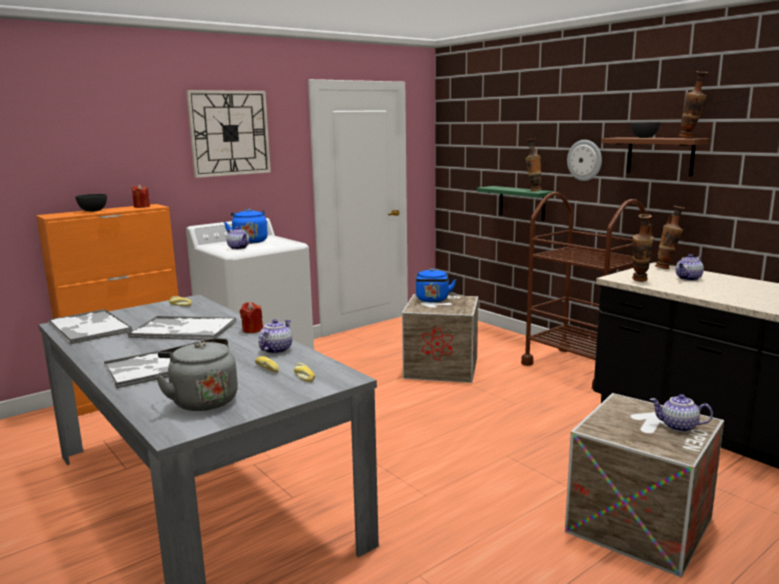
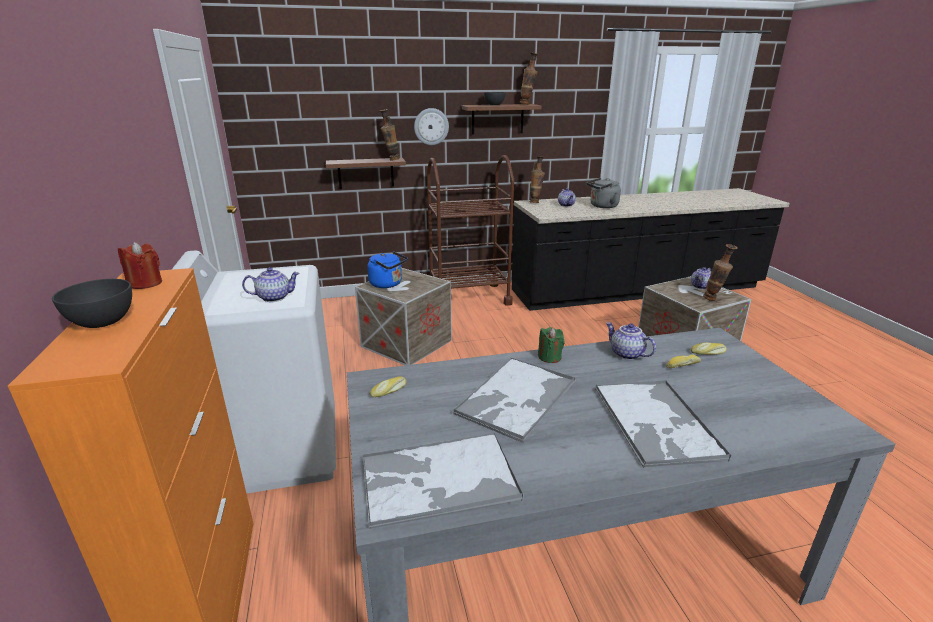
camera: 65 degrees left, 10 degrees up
(202, 400) = (767, 408): grey kettle -> grey kettle (602, 206)
(229, 133) = (131, 123): wall clock -> none
(249, 241) = (239, 287): blue kettle -> none
(252, 330) = (549, 357): red candle -> green candle
(522, 203) = (366, 173): green shelf -> brown shelf
(639, 281) = (560, 213): vase -> vase (713, 300)

